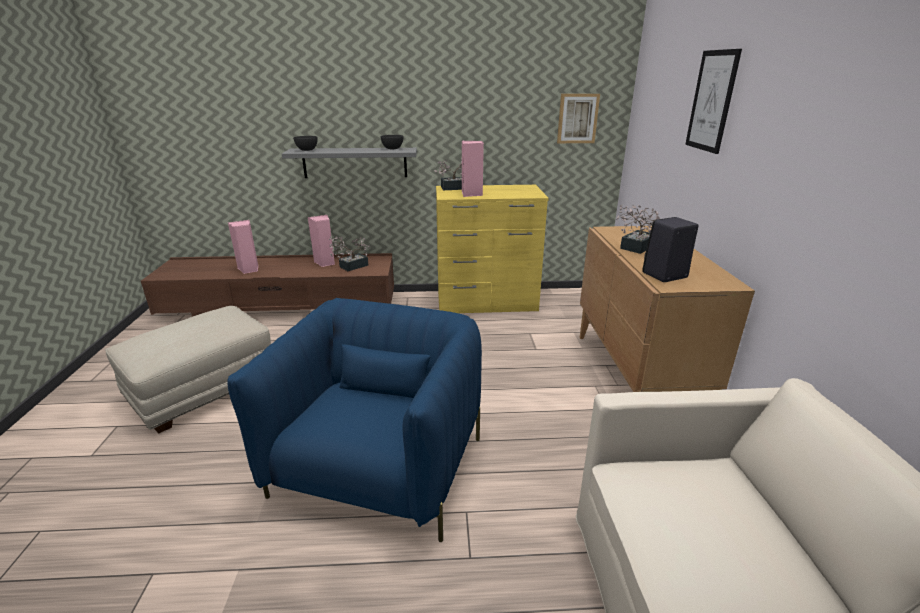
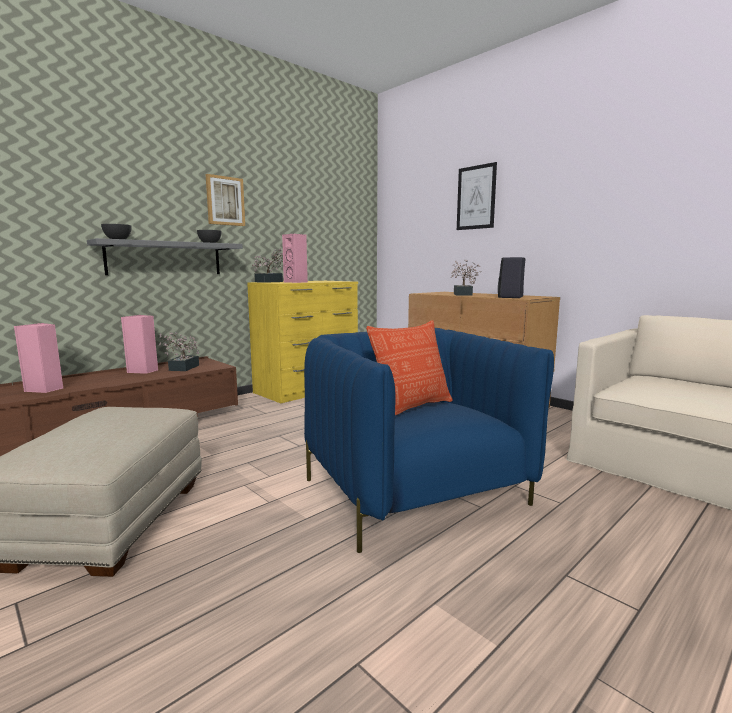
camera: 40 degrees left, 15 degrees down
(363, 397) = (411, 407): none -> orange pillow
(577, 118) = (347, 227): picture -> picture (225, 201)

